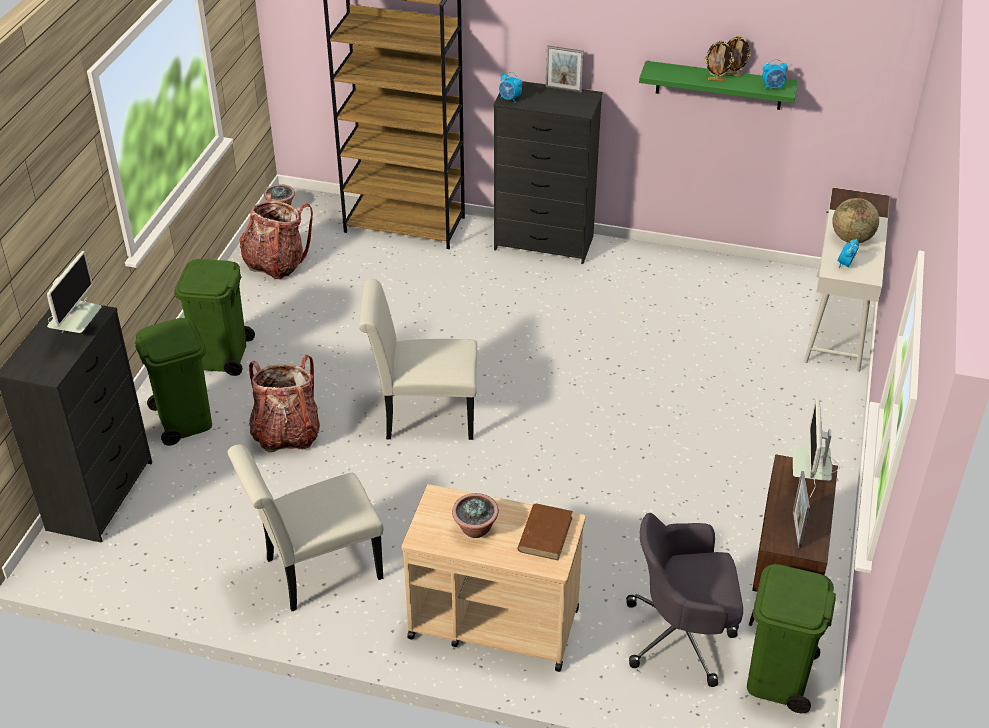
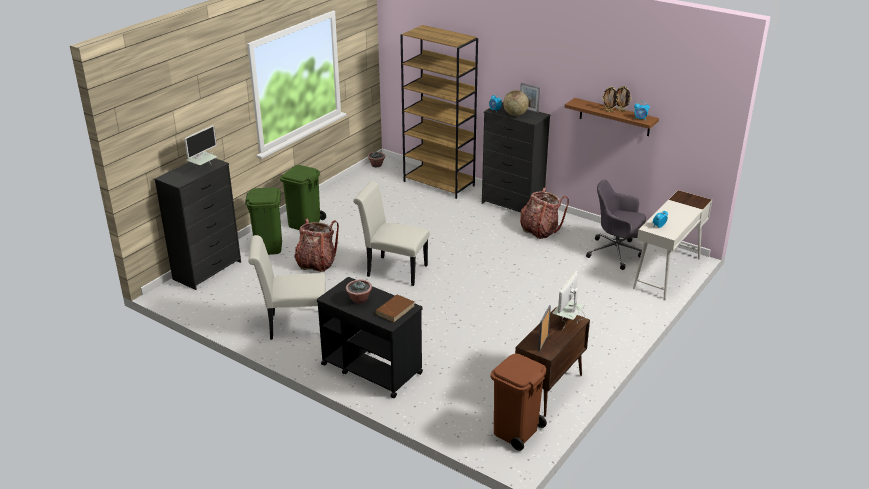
camera: 20 degrees right, 10 degrees down
(276, 263) = (358, 189): backpack -> backpack (540, 230)
(492, 623) = (371, 368): beige cart -> black cart
(682, 636) = (473, 399): grey office chair -> grey office chair (616, 253)
(719, 85) = (614, 117): green shelf -> brown shelf
(778, 678) = (515, 431): green trash can -> brown trash can
(851, 239) = (672, 215): globe -> globe (515, 114)

